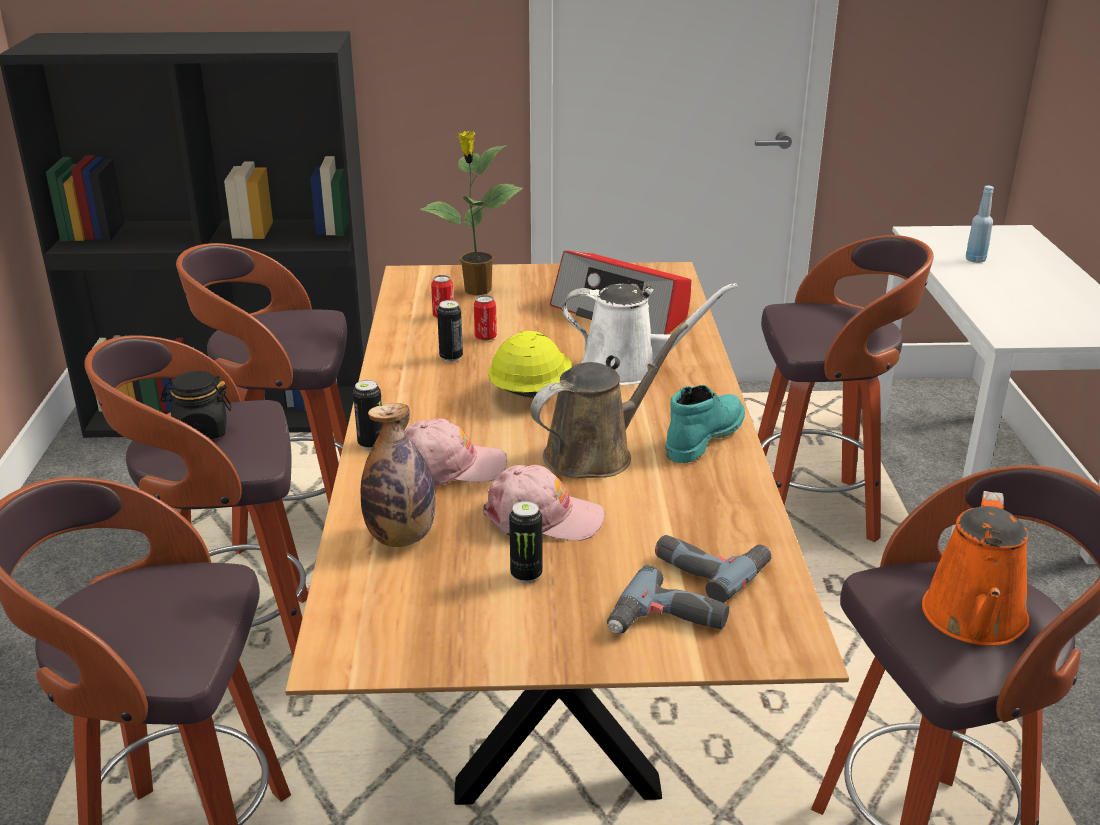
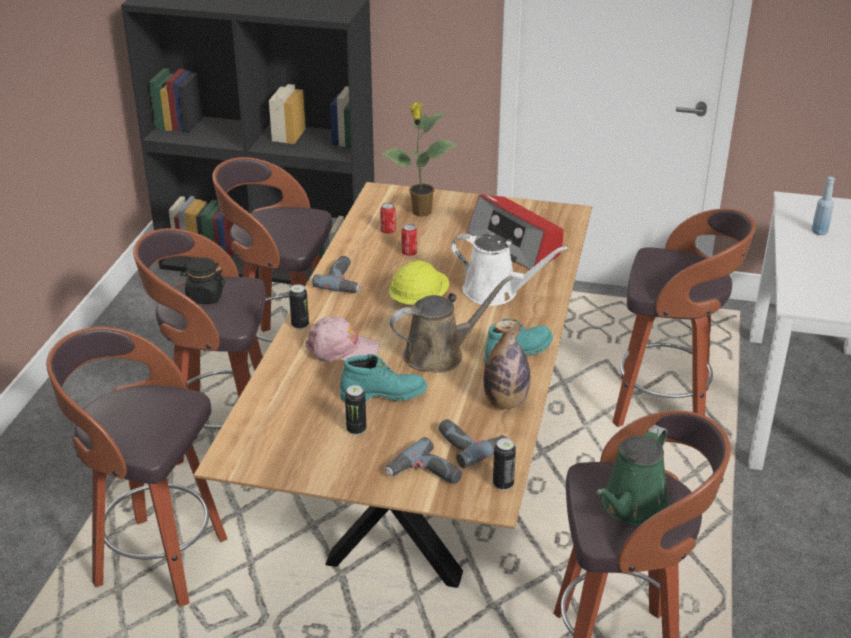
camera: 15 degrees right, 5 degrees up
(401, 537) = (292, 393): bottle -> bottle (505, 402)
(410, 380) = (344, 280): none -> power drill
(451, 357) = (378, 266): can -> can (503, 484)
(542, 518) = (383, 394): pink cap -> turquoise boot
(974, 620) = (631, 507): orange watering can -> green watering can

